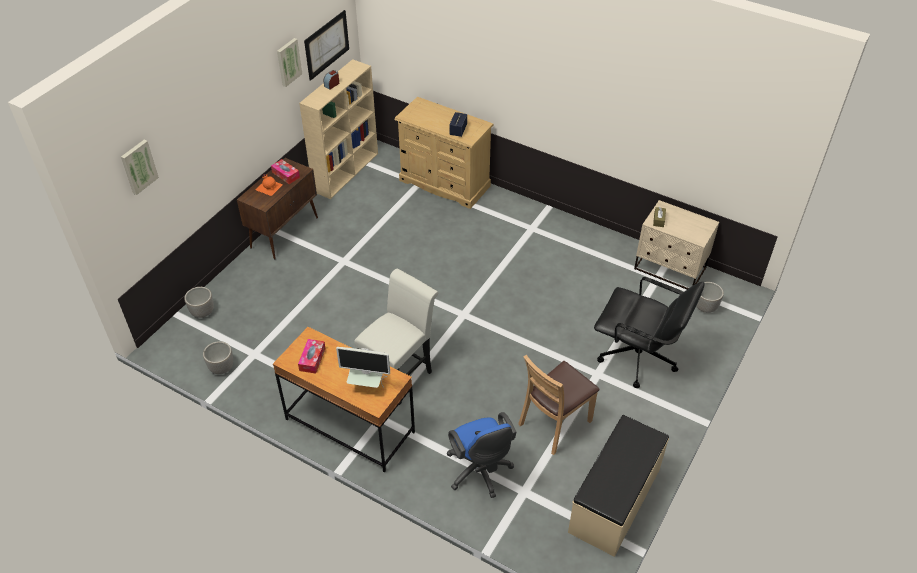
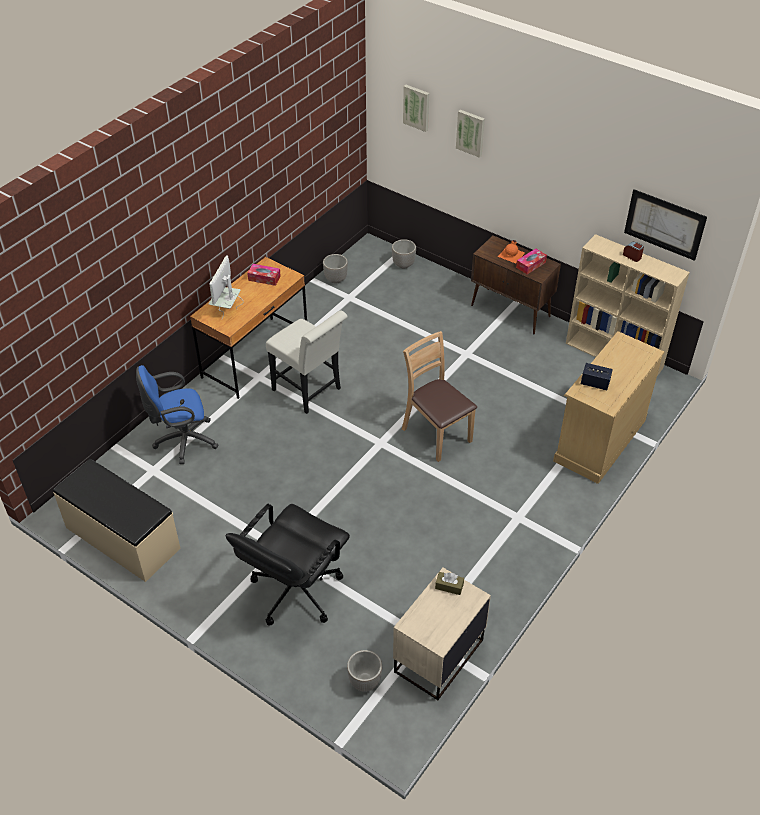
camera: 95 degrees right, 0 degrees up
(288, 62) = (604, 187): picture -> picture (471, 132)
(555, 424) = (222, 502): brown chair -> brown chair (436, 434)

